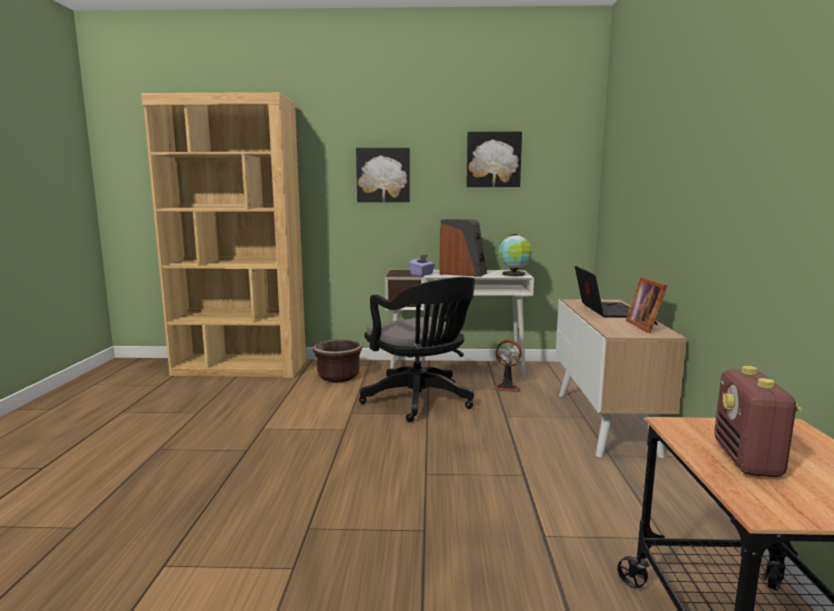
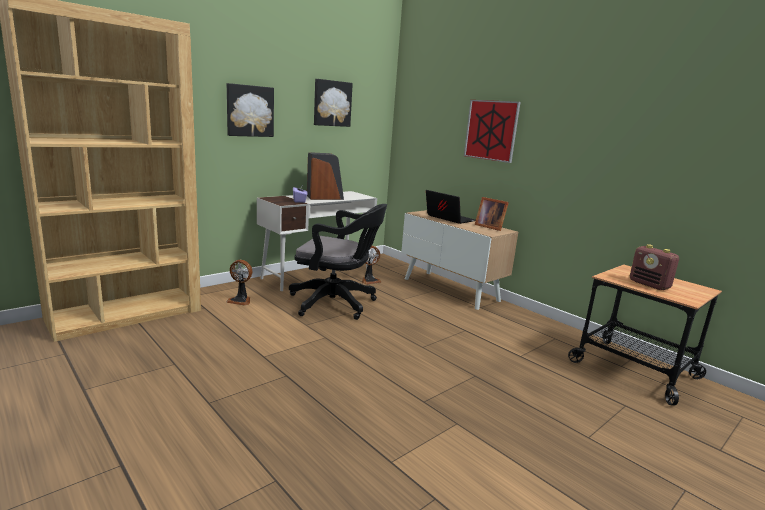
camera: 45 degrees left, 5 degrees up
(338, 377) = (240, 300): brown planter -> fan
(514, 274) = (358, 196): globe -> none
(669, 170) = (491, 130): none -> picture

